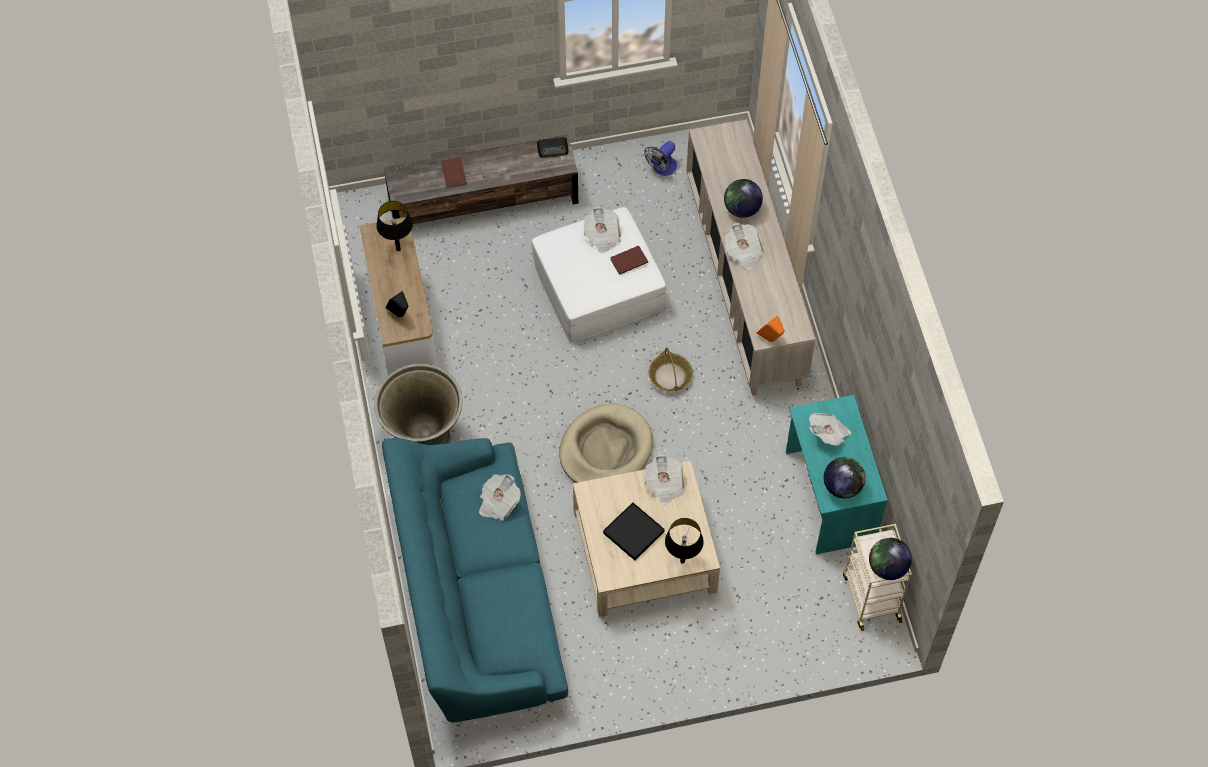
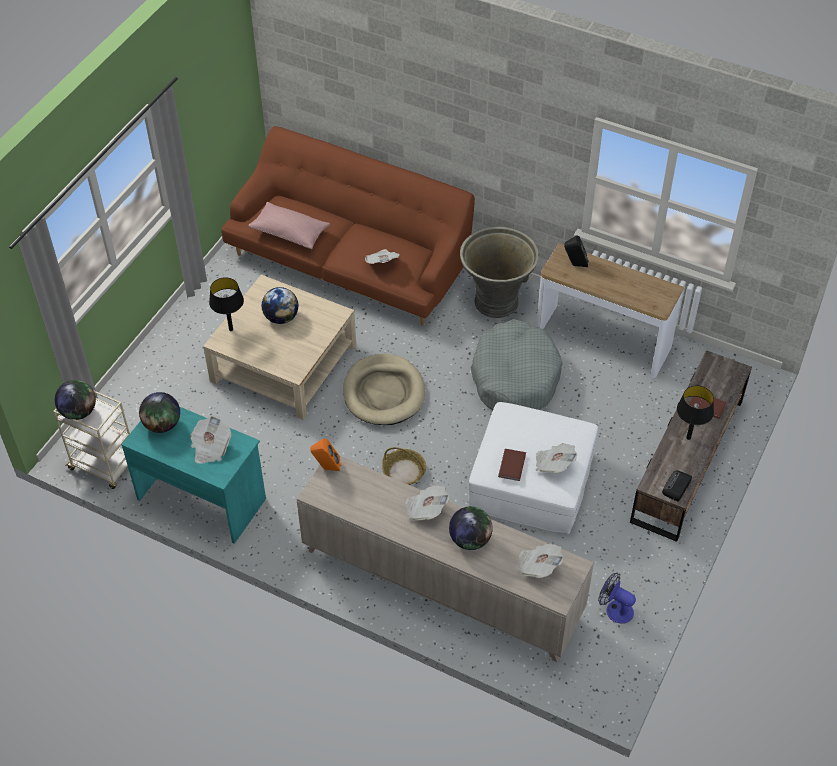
camera: 130 degrees right, 10 degrees down
(398, 249) = (639, 295): black table lamp -> black table lamp (688, 437)
(477, 595) = (349, 261): turquoise sofa -> brown sofa
(502, 366) = (515, 377): none -> grey dog bed
(526, 611) = (290, 233): none -> pink pillow
(633, 532) = (281, 318): black tray -> globe
(662, 169) = (615, 609): fan -> fan turned 45 degrees counterclockwise
(664, 485) = (296, 357): newspaper -> newspaper (538, 566)

